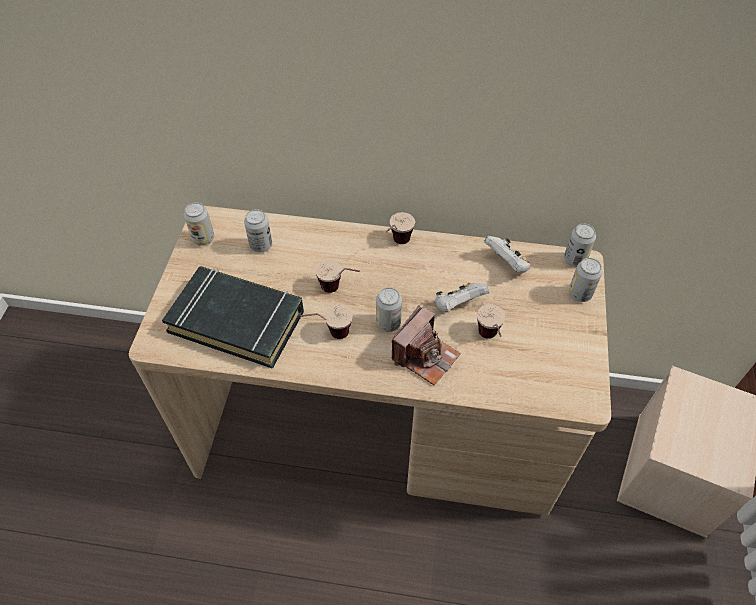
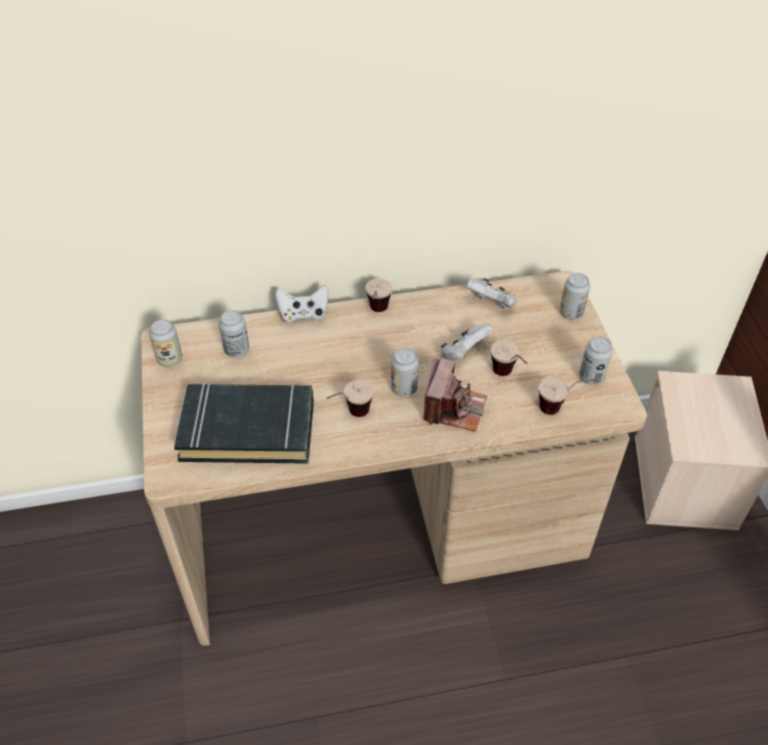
camera: 20 degrees left, 5 degrees down
(332, 228) = (303, 315): none -> white game controller
(339, 290) = (340, 371): cup -> cup (561, 409)
(574, 259) = (552, 283): can -> can (591, 377)

